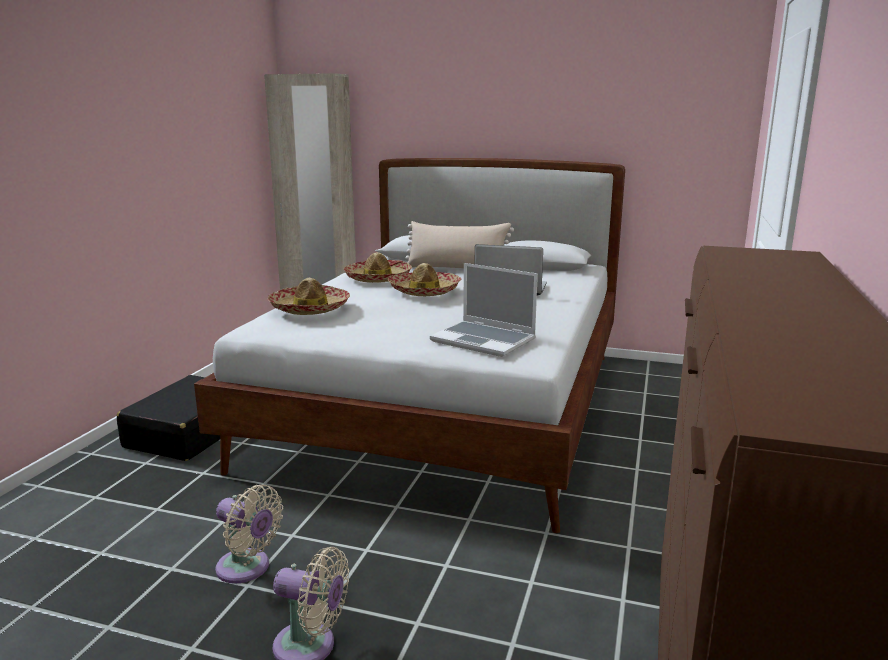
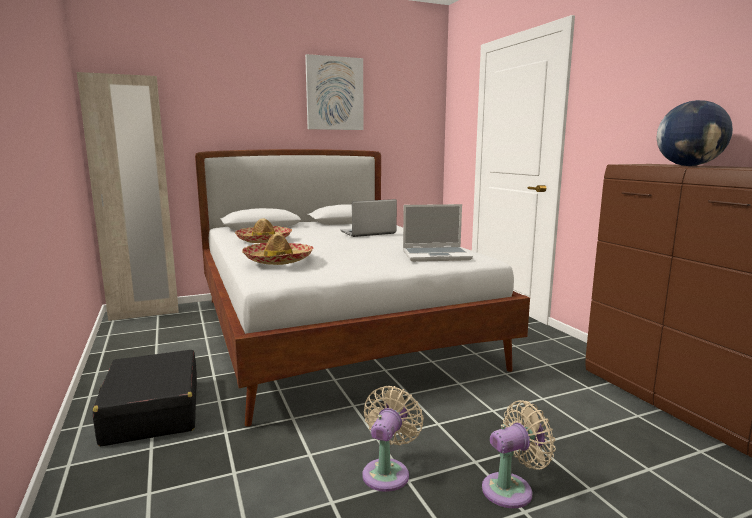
camera: 40 degrees left, 5 degrees down
(247, 569) = (387, 472): beige fan -> beige fan turned 60 degrees counterclockwise
(424, 291) = (324, 241): hat -> none
(457, 269) = (300, 229): beige pillow -> none
(565, 79) = (334, 93): none -> picture
(761, 274) = (688, 166): none -> globe

